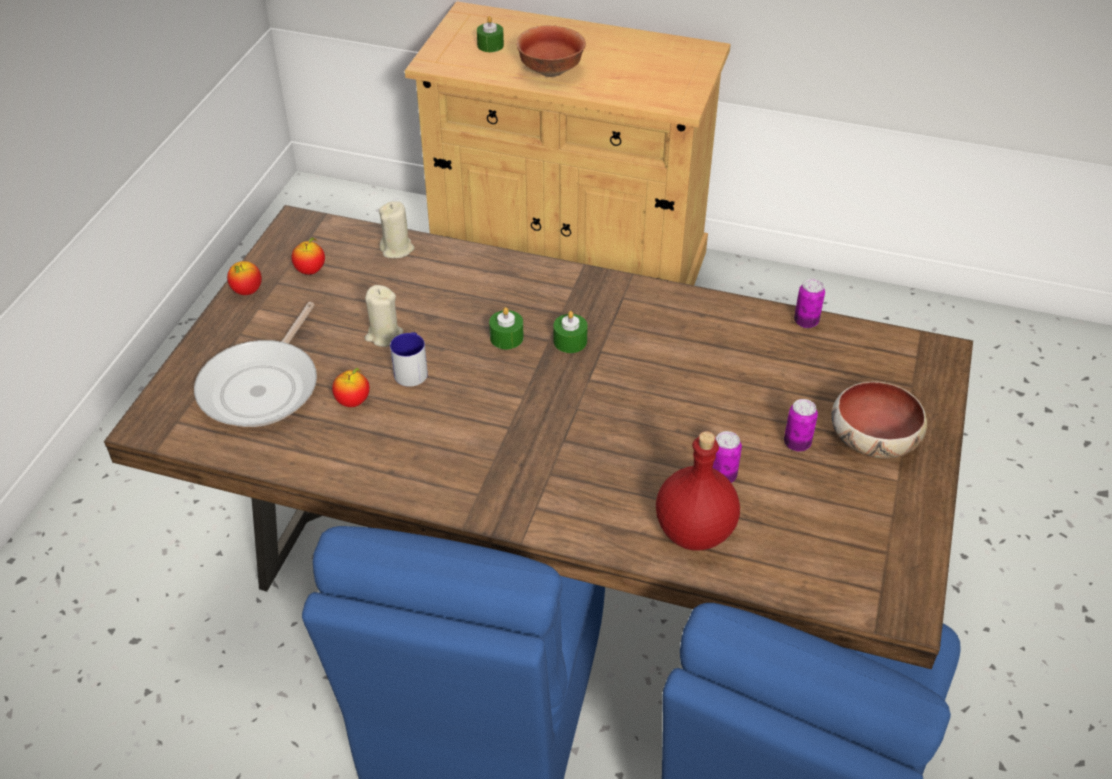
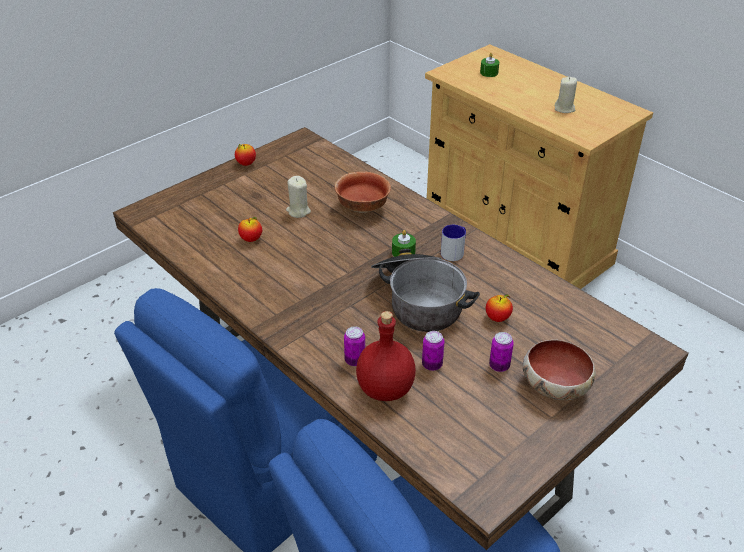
camera: 30 degrees right, 5 degrees down
(263, 386) = (212, 214): frying pan -> none
(310, 271) = (288, 164): apple -> apple (497, 318)
(397, 249) = (346, 168): beige candle -> beige candle (564, 109)
(412, 369) = (298, 234): mug -> mug (454, 251)
(506, 337) = (367, 237): green candle -> none
(550, 70) = (515, 96): bowl -> bowl (363, 207)
(641, 399) = (419, 300): none -> cooking pot
(806, 321) = (570, 296): can -> can (354, 360)

